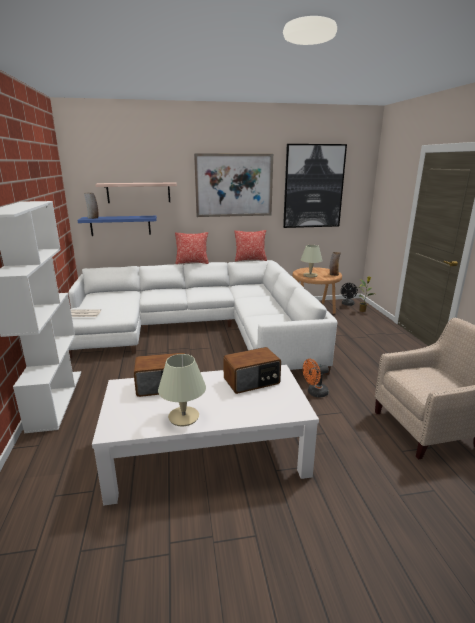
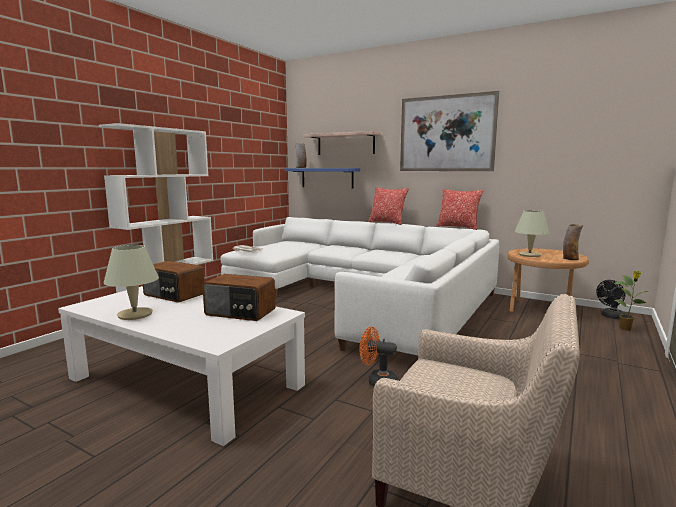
camera: 40 degrees right, 10 degrees down
(313, 186) = (561, 132): picture -> none

